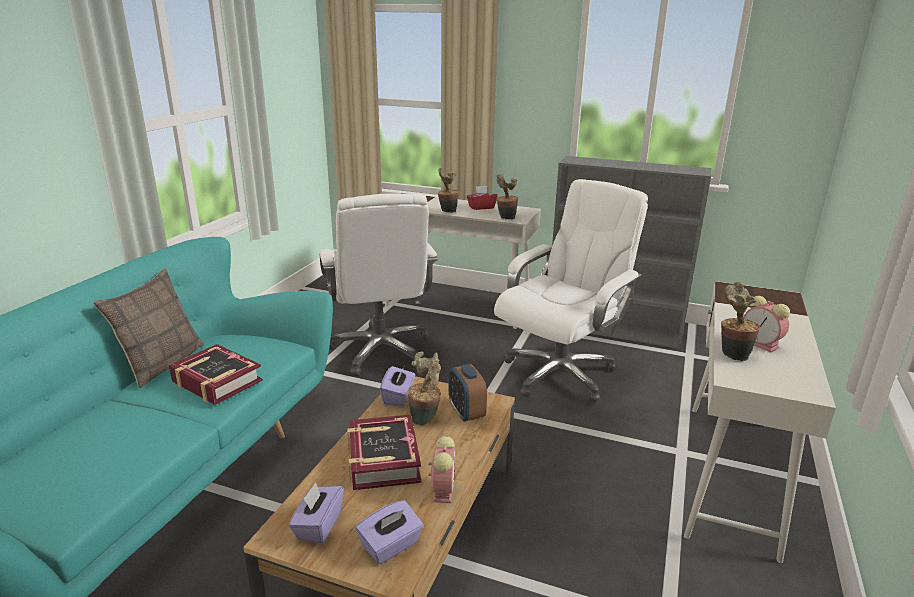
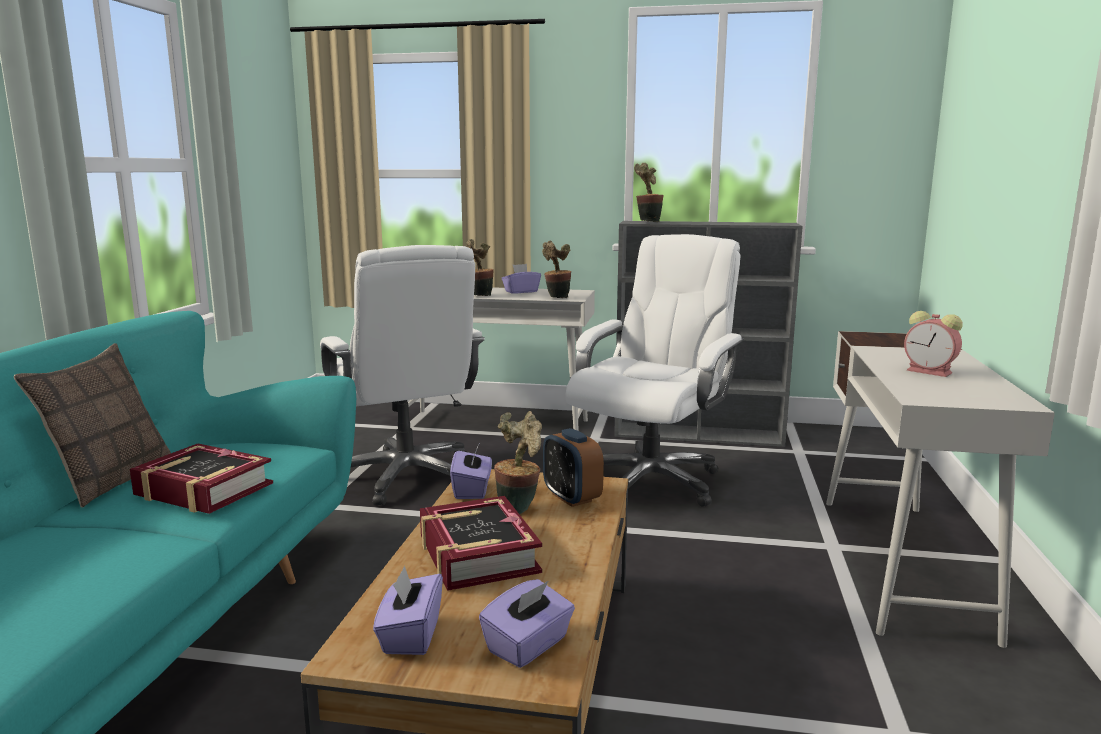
camera: 10 degrees left, 10 degrees down
(443, 489) = (576, 577): alarm clock -> none
(481, 207) = (521, 291): red tissue box -> purple tissue box
(732, 354) = (903, 381): potted plant -> potted plant (647, 222)

